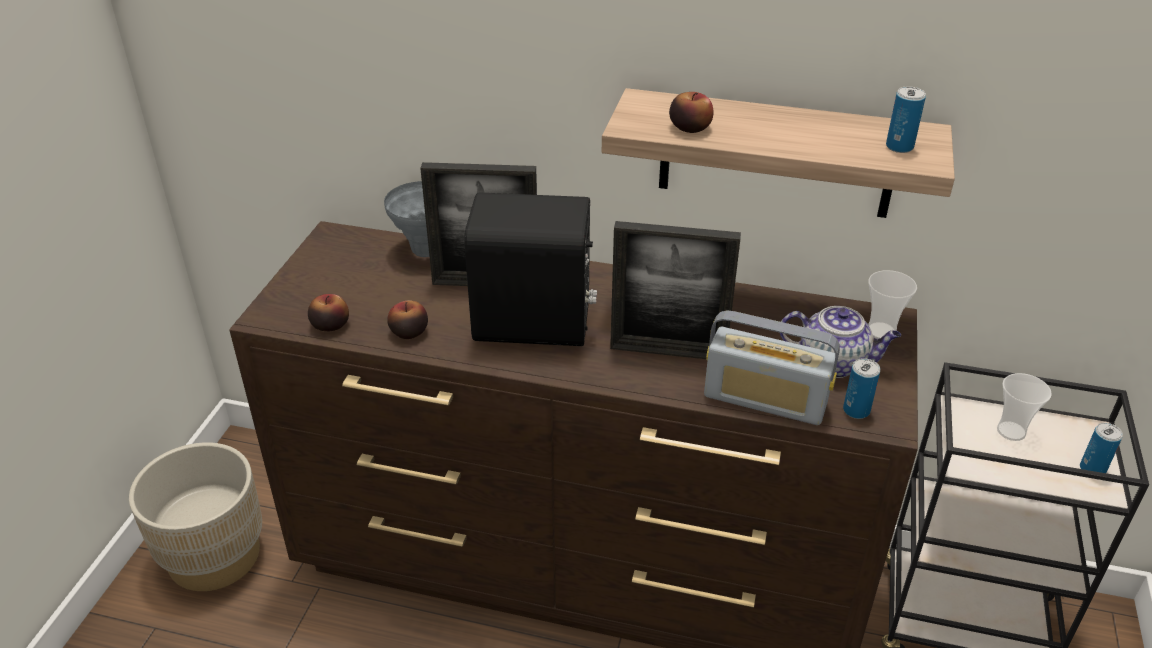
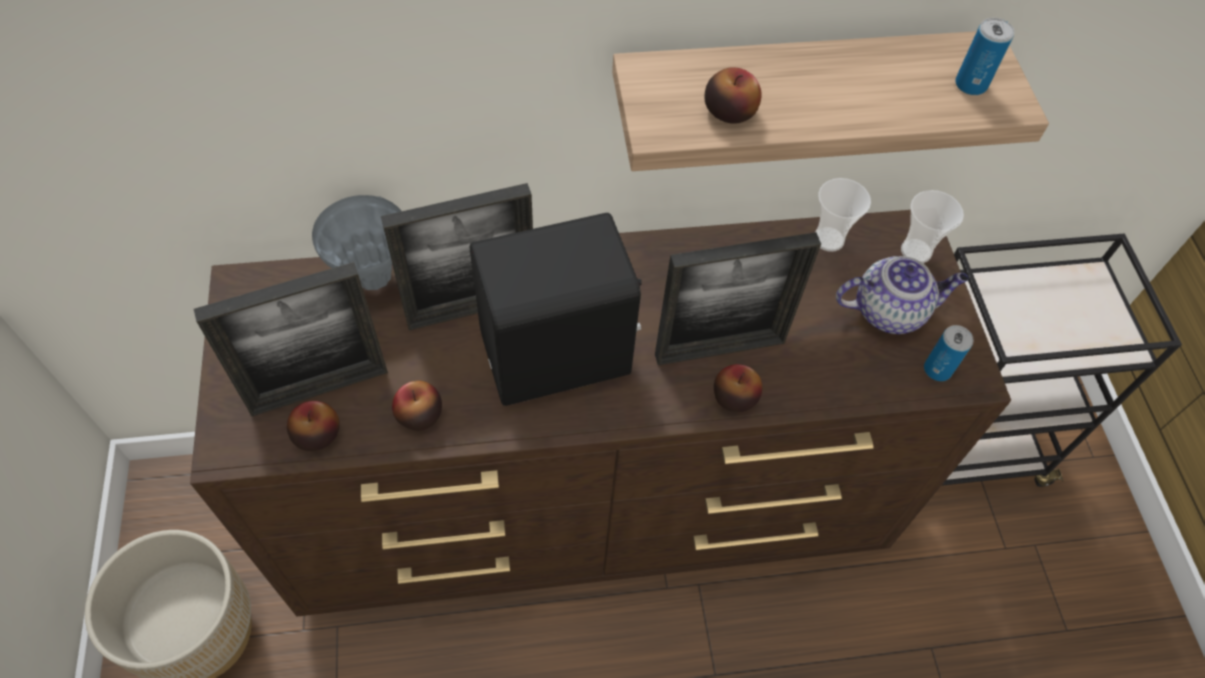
camera: 25 degrees left, 20 degrees up
(348, 301) = (319, 388): none -> picture frame
(662, 383) = (734, 397): none -> apple
(765, 400) = (846, 385): radio -> none
(1011, 431) = (1028, 301): cup -> cup (828, 239)
(1092, 469) = (1110, 325): can -> none

